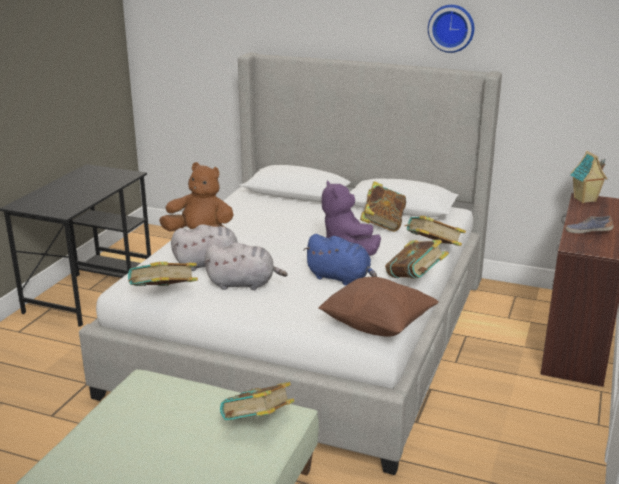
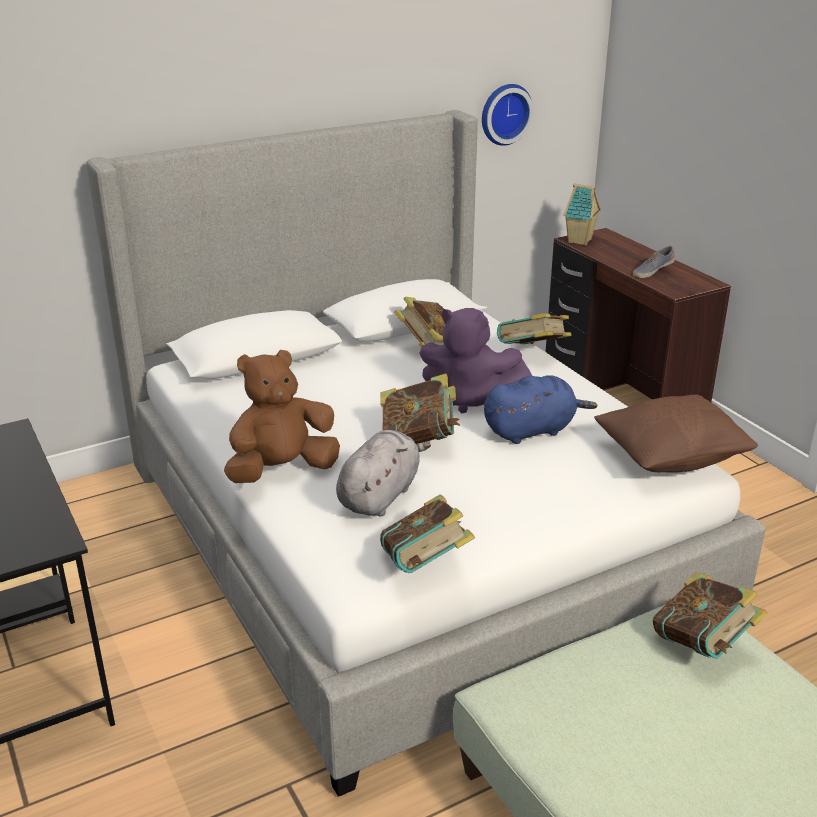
camera: 50 degrees left, 5 degrees up
(244, 284) = (467, 495): grey plush toy -> none
(415, 279) = (591, 393): book -> book (419, 441)
(451, 28) = (389, 61): wall clock -> wall clock (504, 113)

